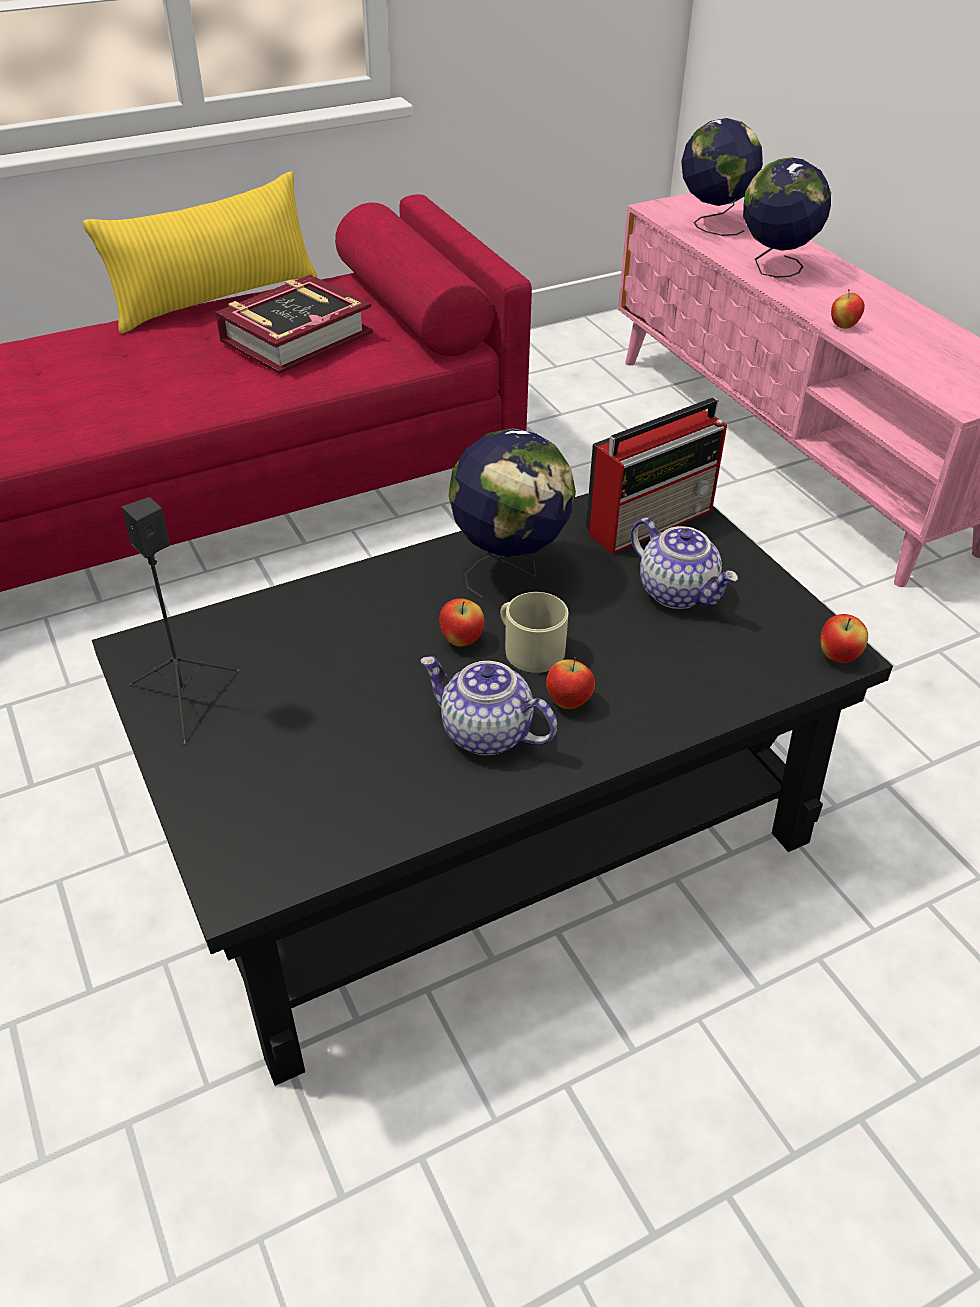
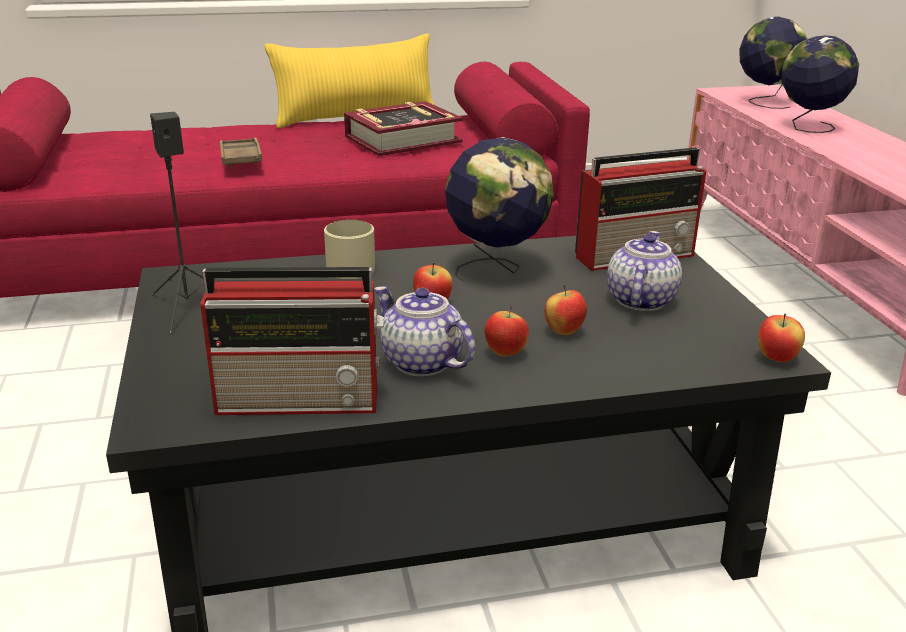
camera: 15 degrees right, 15 degrees down
(102, 402) = (241, 158): none -> brown tray
(383, 815) = (302, 399): none -> radio
(528, 648) = (487, 316): beige mug -> beige mug (347, 266)
(678, 592) = (639, 300): teapot -> teapot turned 135 degrees counterclockwise
(843, 326) = (859, 162): apple -> apple (564, 331)

